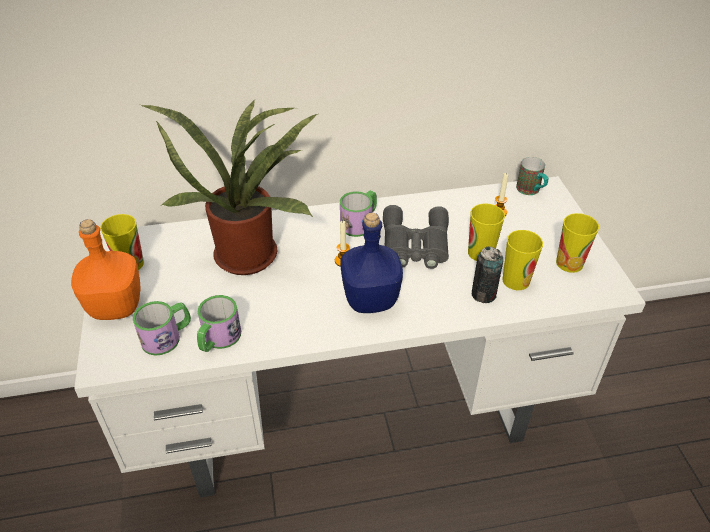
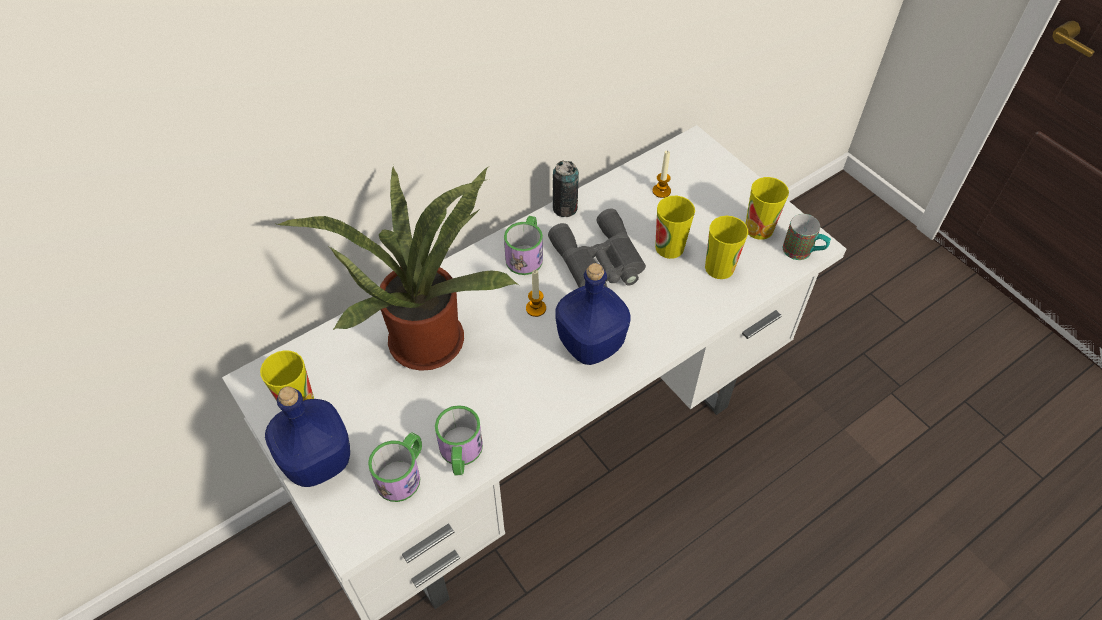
camera: 25 degrees left, 10 degrees up
(114, 306) = (317, 462): orange bottle -> blue bottle
(483, 294) = (697, 295): can -> can (565, 208)
(531, 191) = (680, 153): mug -> mug (803, 252)

